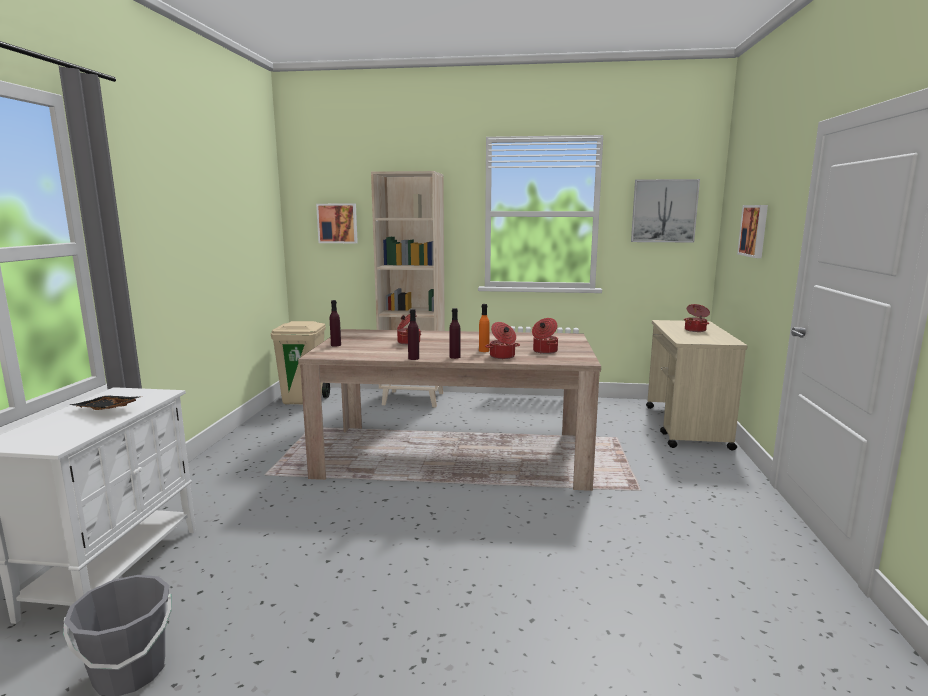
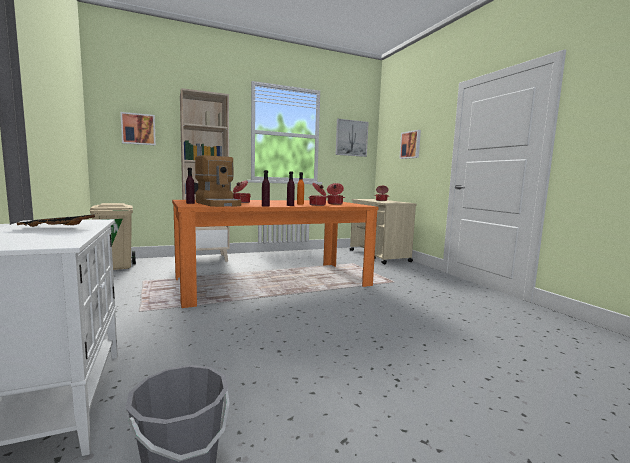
camera: 30 degrees left, 5 degrees down
(365, 349) = (219, 204): none -> coffee machine
(454, 455) = (273, 281): beige dining table -> orange dining table

